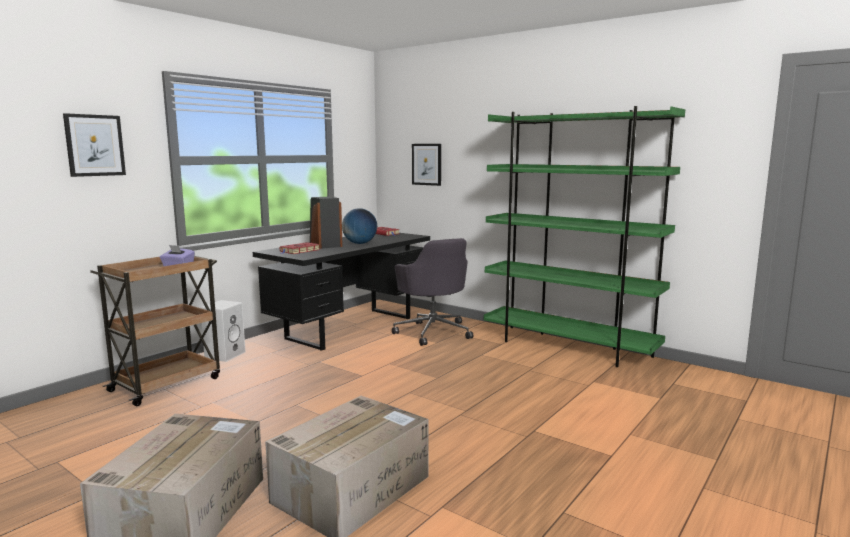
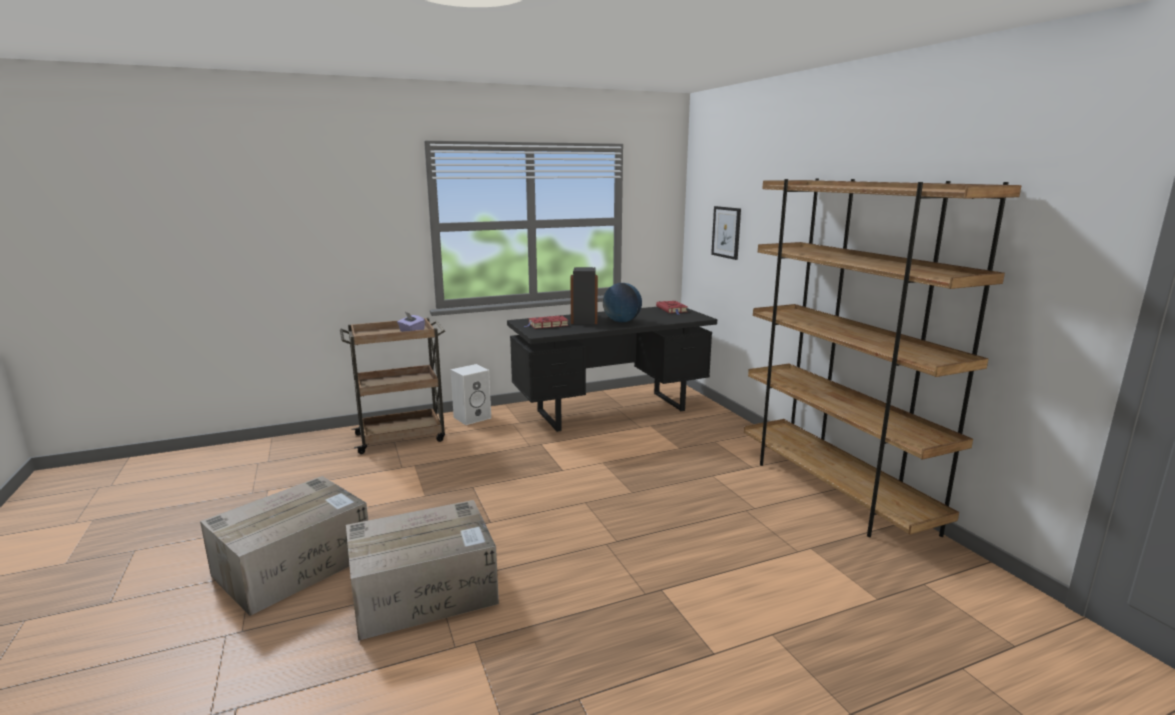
camera: 30 degrees right, 5 degrees up
(95, 145) = (357, 215): picture -> none
(433, 332) = (690, 433): grey office chair -> none
(568, 347) = (833, 491): green bookcase -> brown bookcase

